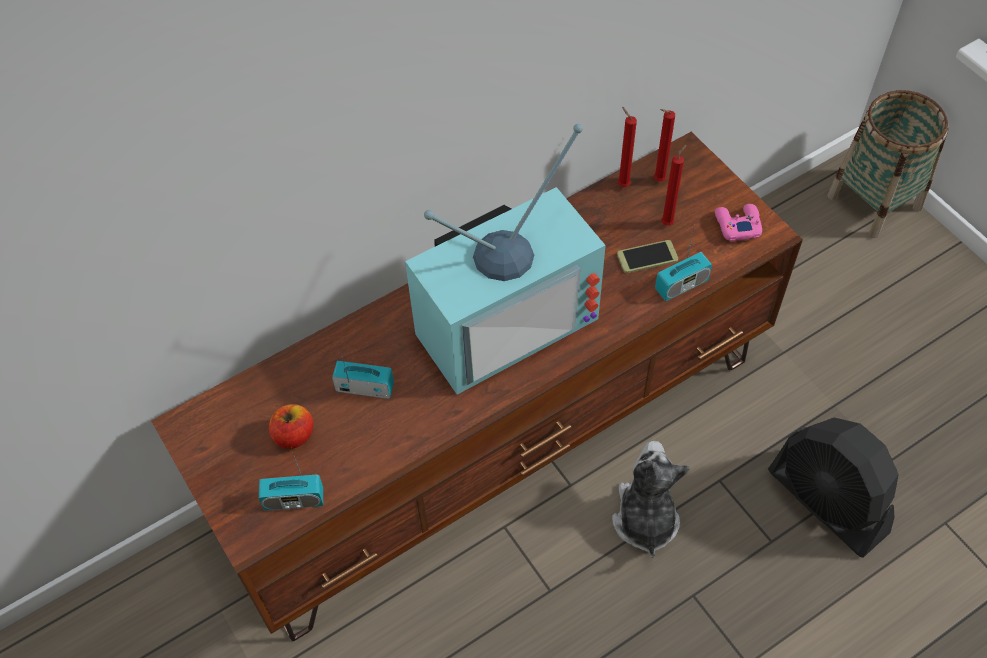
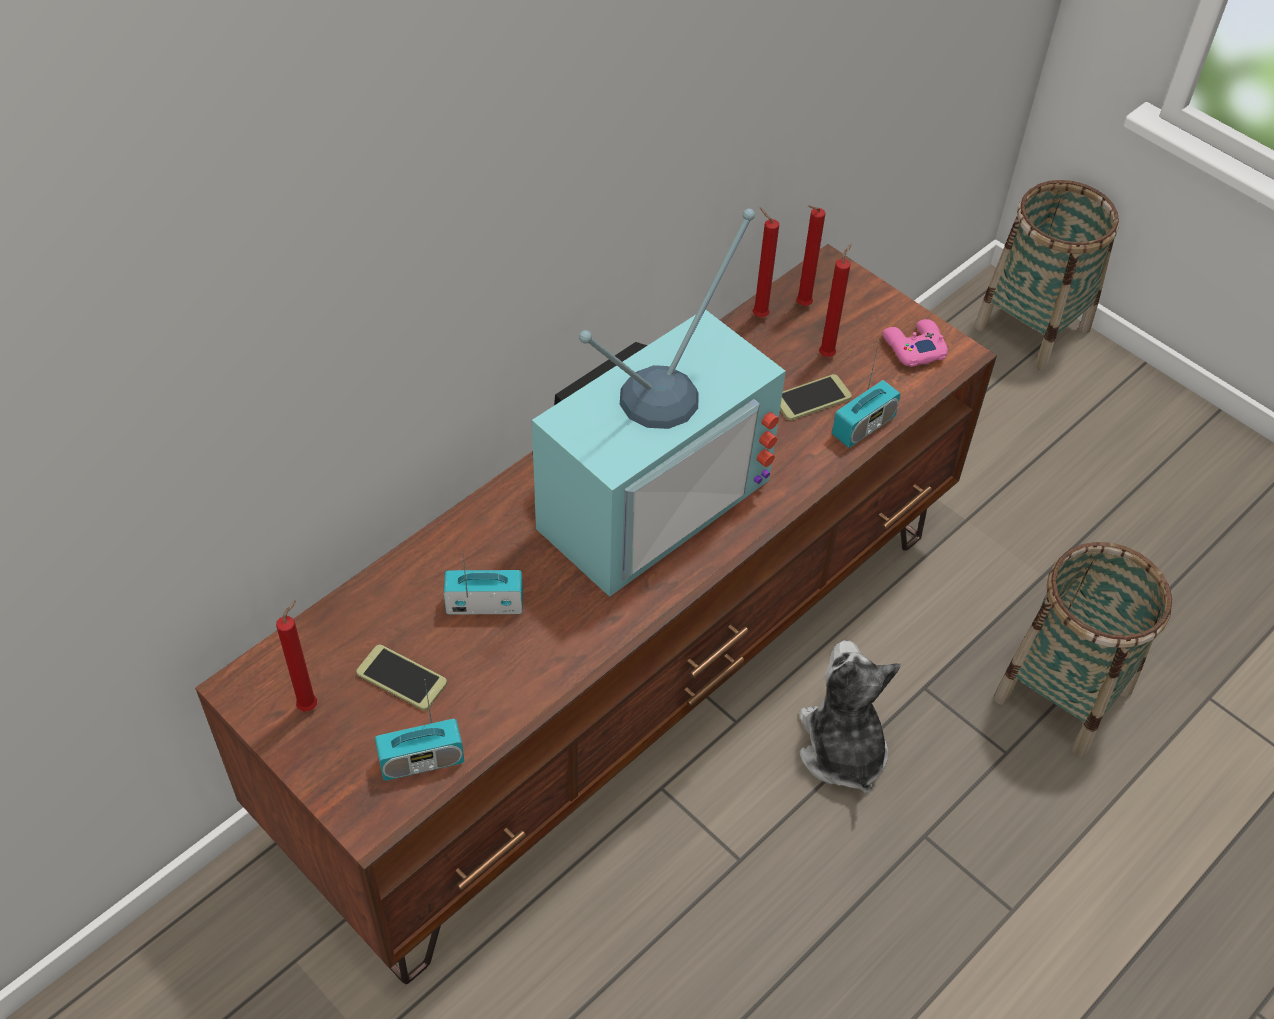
camera: 15 degrees left, 5 degrees down
(226, 445) = (310, 704): none -> red candle
(294, 435) = (402, 678): apple -> phone
(827, 502) = (1063, 694): black fan -> basket

